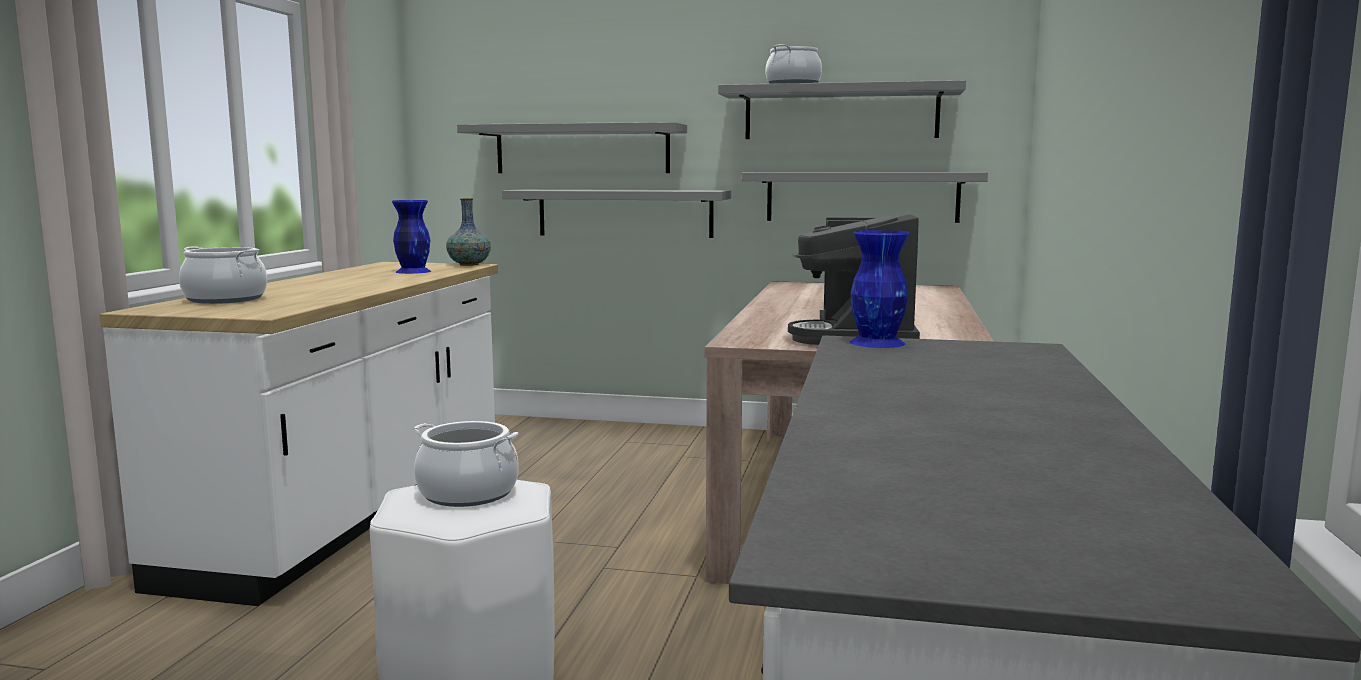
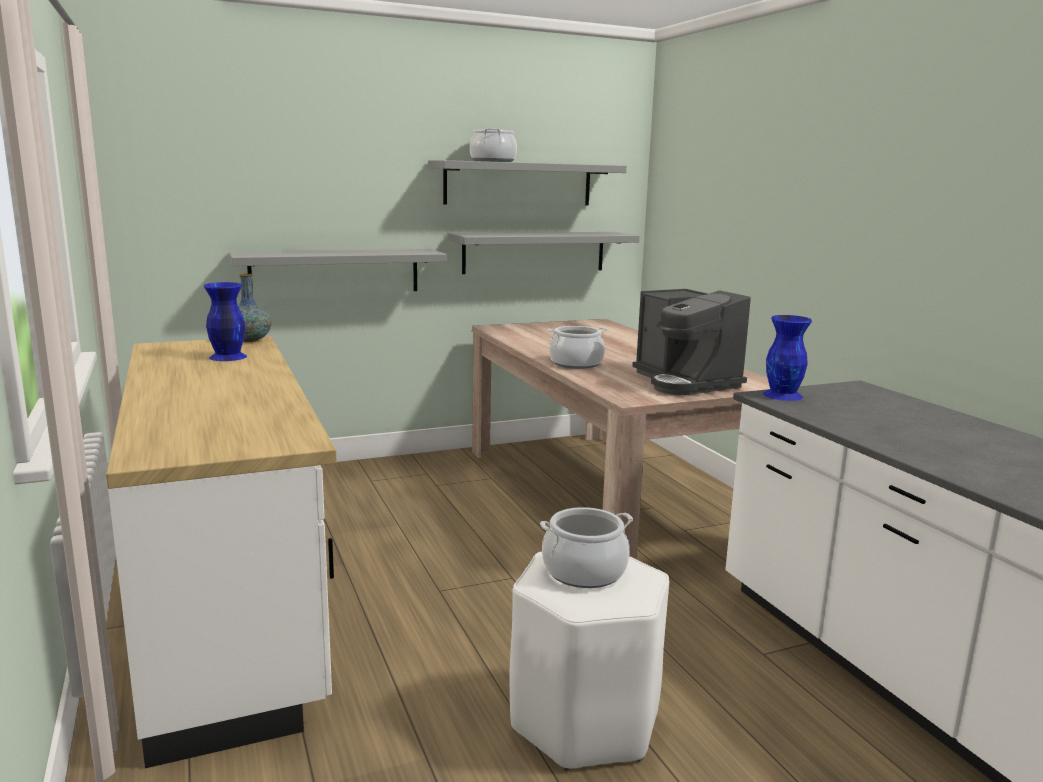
camera: 35 degrees left, 5 degrees up
(225, 299) = (179, 427): cooking pot -> cooking pot (576, 363)
(582, 149) = (290, 212): grey shelf -> none

